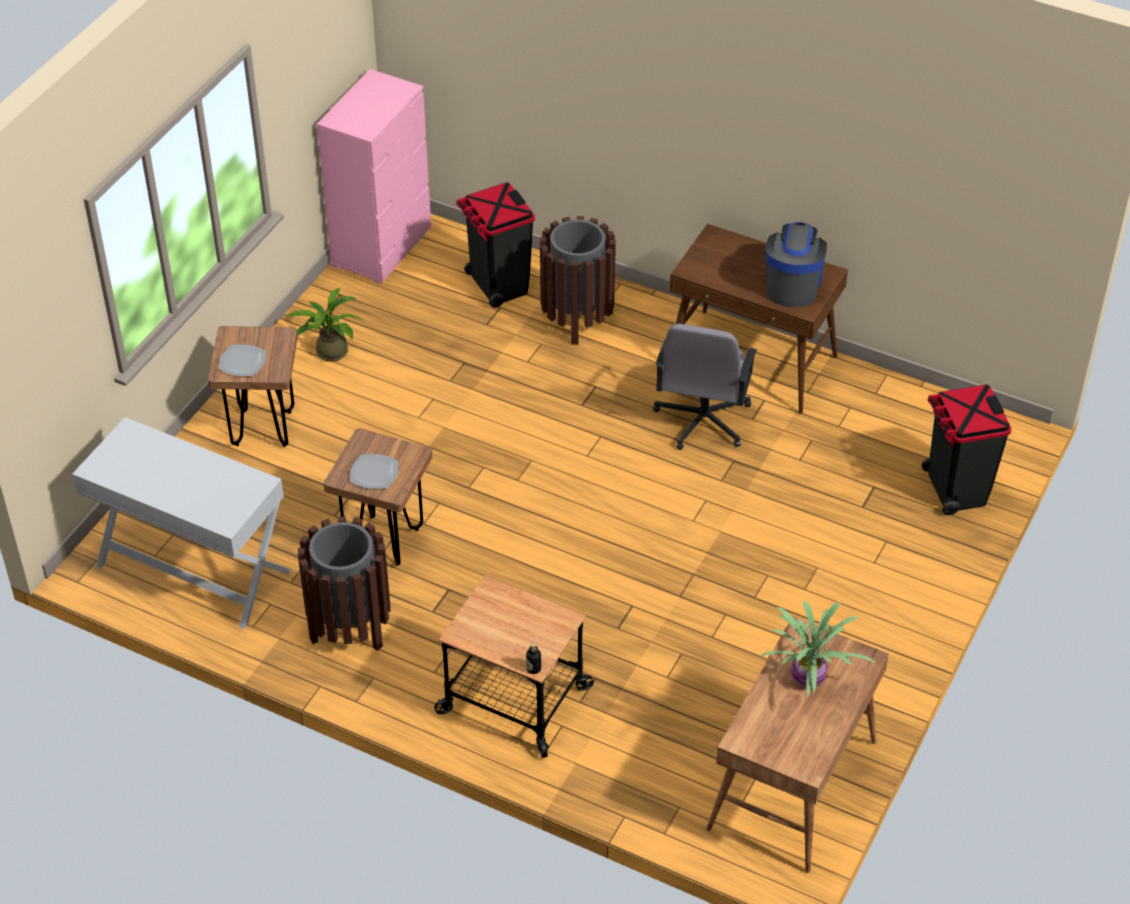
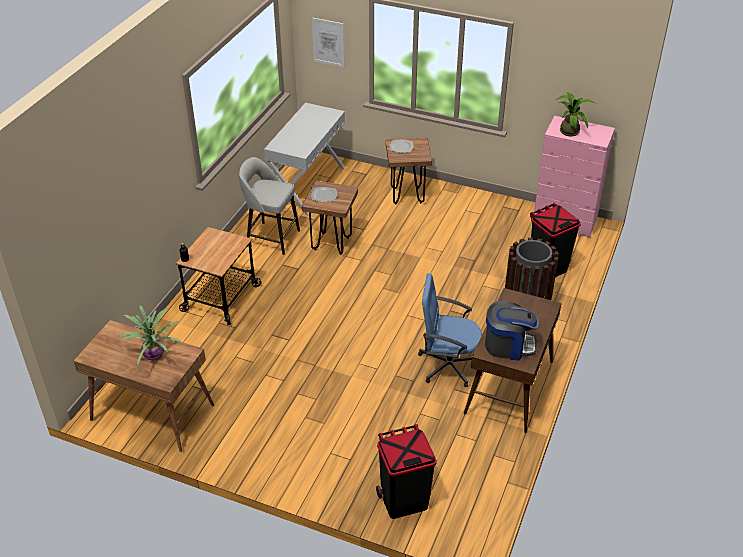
camera: 85 degrees right, 5 degrees down
(50, 341) = (328, 42): none -> picture
(328, 351) = (471, 211): potted plant -> potted plant (569, 130)
(349, 627) = (271, 238): brown trash can -> grey stool
(702, 420) = (447, 365): grey office chair -> blue office chair

